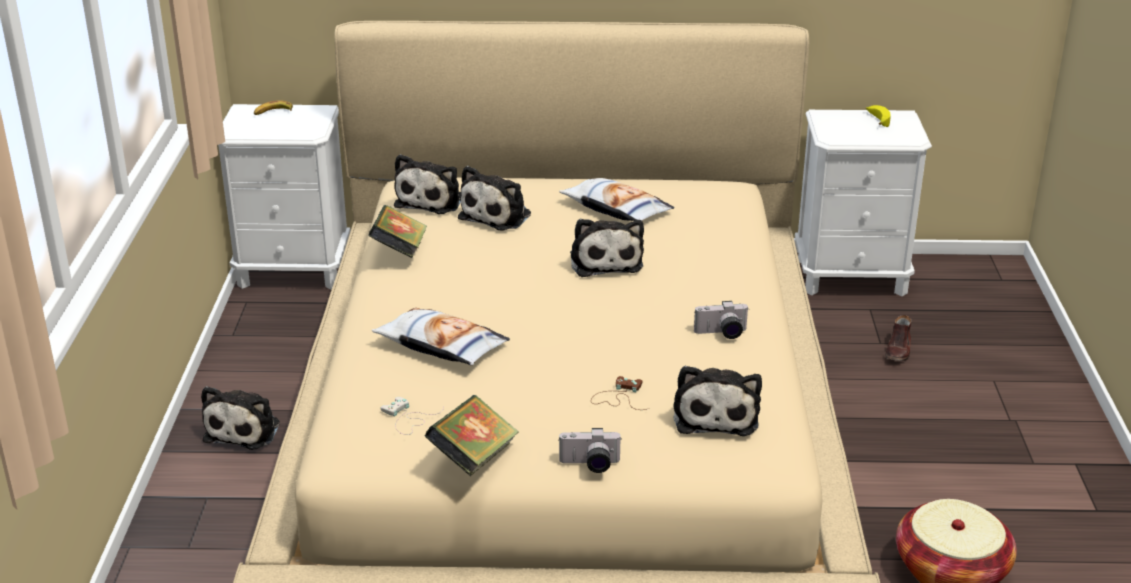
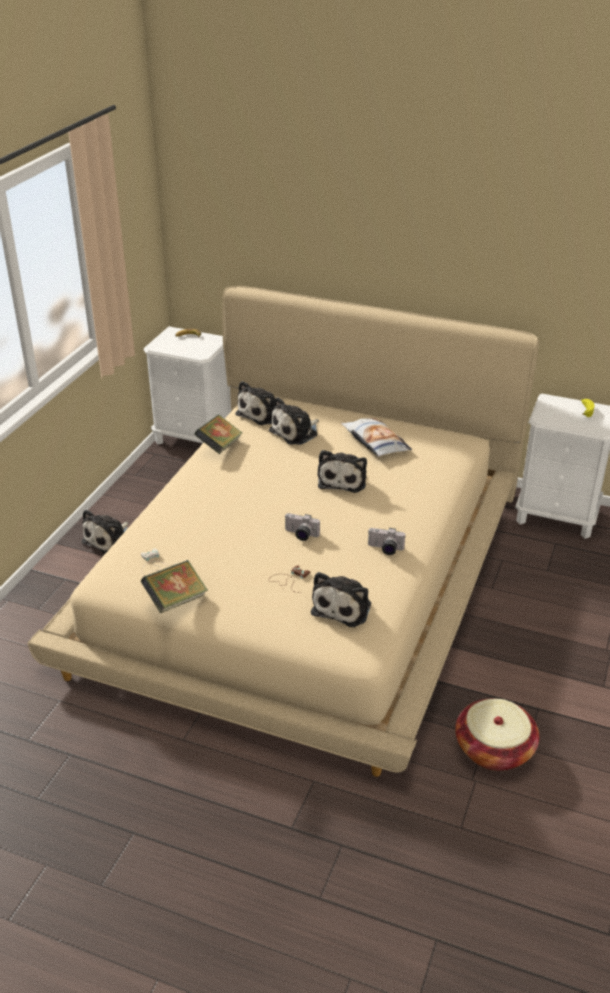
camera: 20 degrees right, 5 degrees up
(440, 345) = (203, 518): pillow -> none
(590, 465) = (243, 622): camera -> camera (300, 535)
(898, 350) = (557, 578): brown shoe -> none

